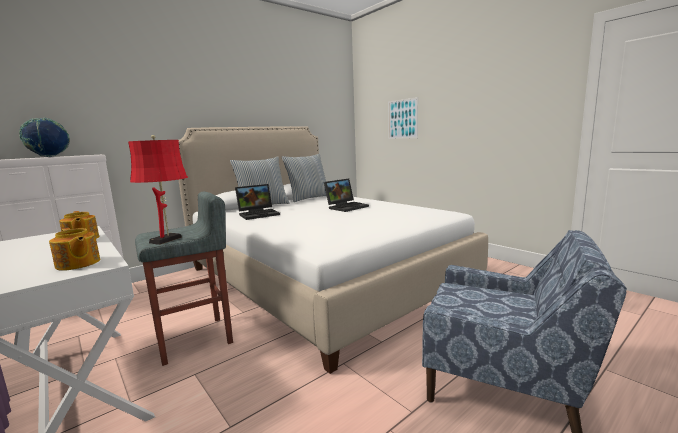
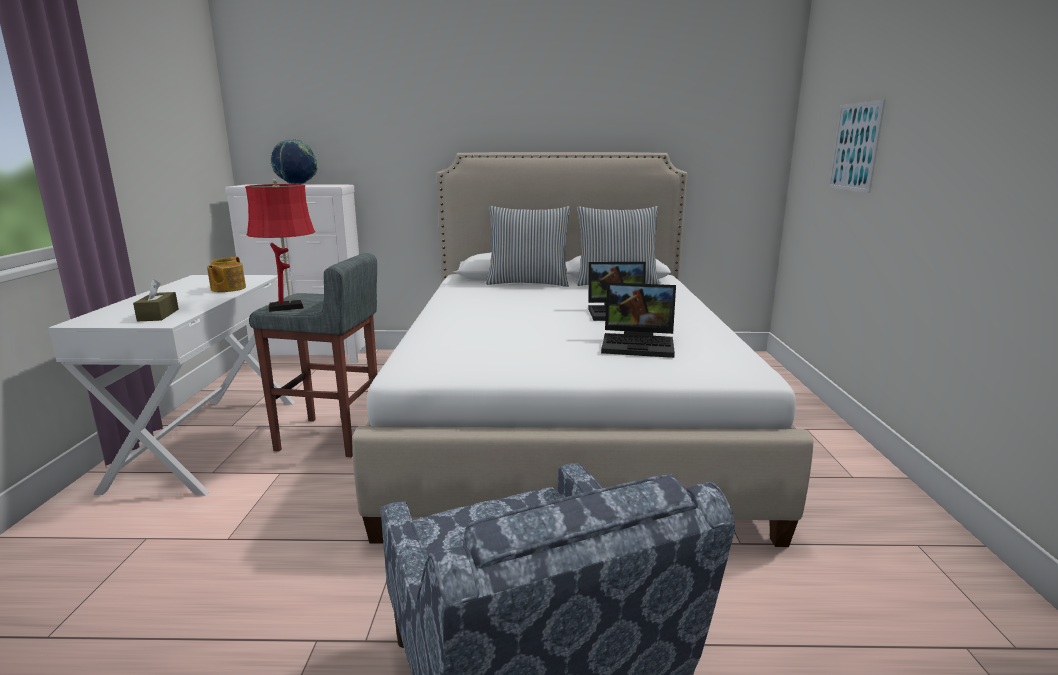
camera: 40 degrees right, 5 degrees up
(78, 264) = (158, 315): teapot -> brown tissue box
(259, 214) = (489, 295): laptop -> laptop (640, 344)

